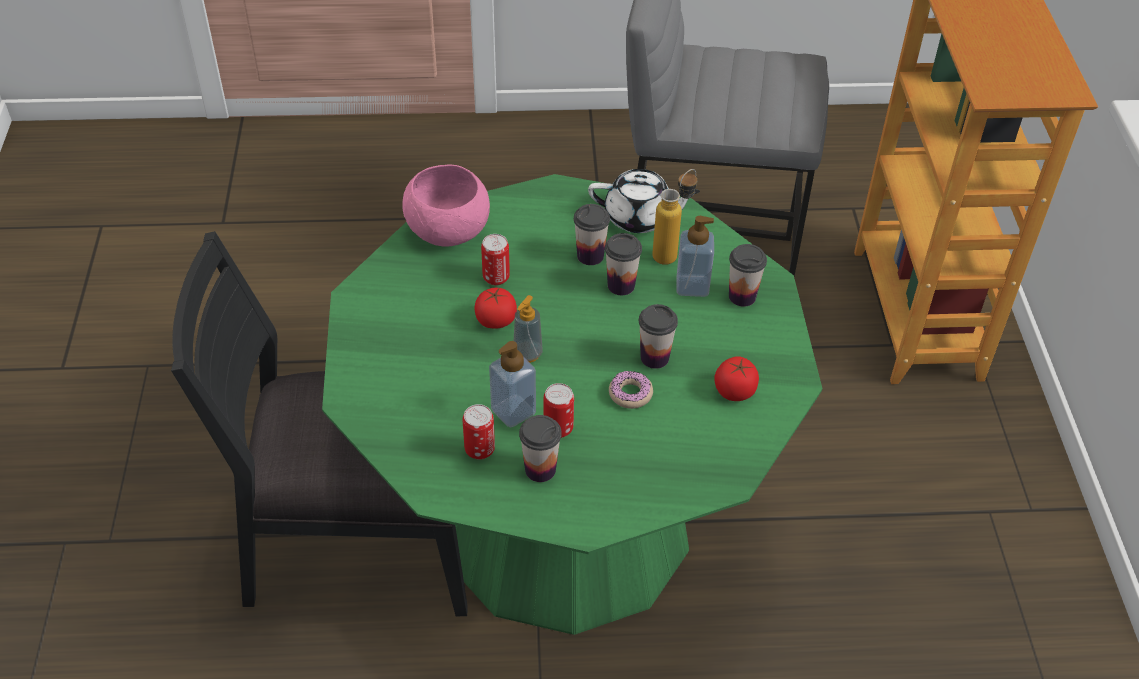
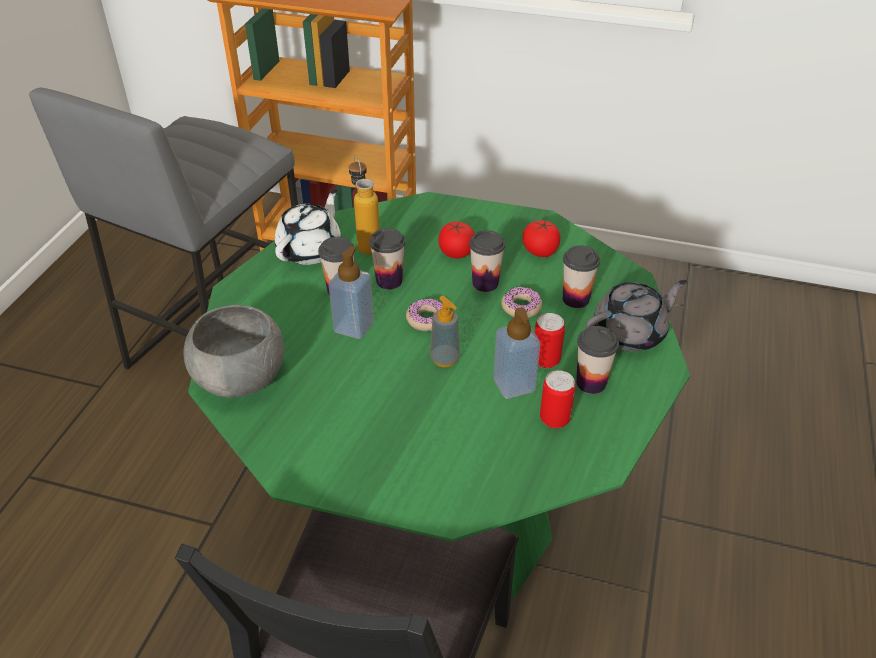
camera: 70 degrees left, 5 degrees down
(447, 230) = (239, 378): pink bowl -> grey bowl
(496, 278) = (331, 357): can -> none
(496, 320) = (390, 371): tomato -> tomato (456, 252)
(577, 327) = (426, 319): none -> donut
(631, 491) = (630, 333): none -> grey teapot
(692, 286) = (412, 242): soap dispenser -> soap dispenser (354, 327)
(742, 296) = (439, 221): cup -> cup (575, 299)

